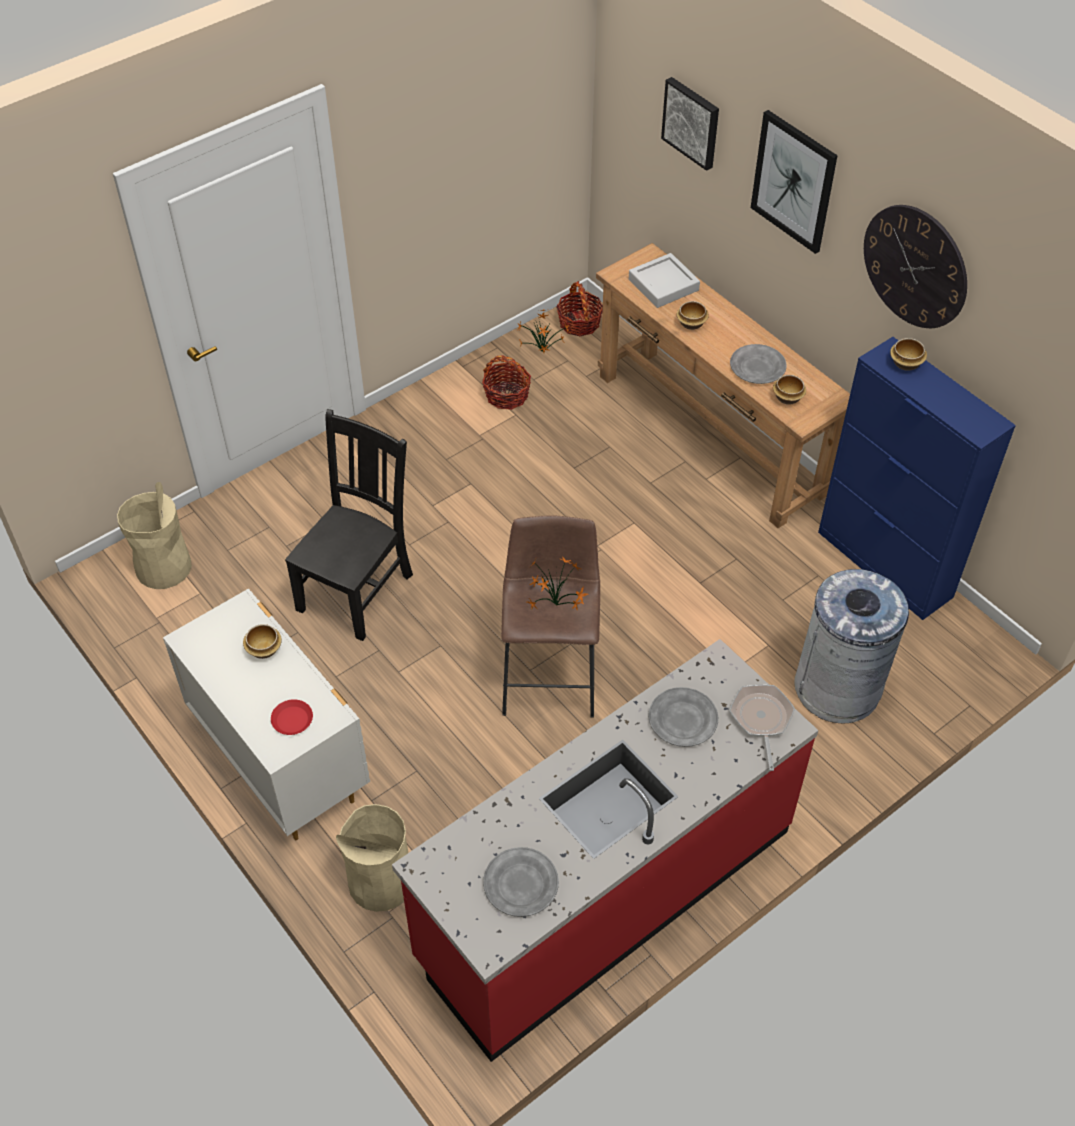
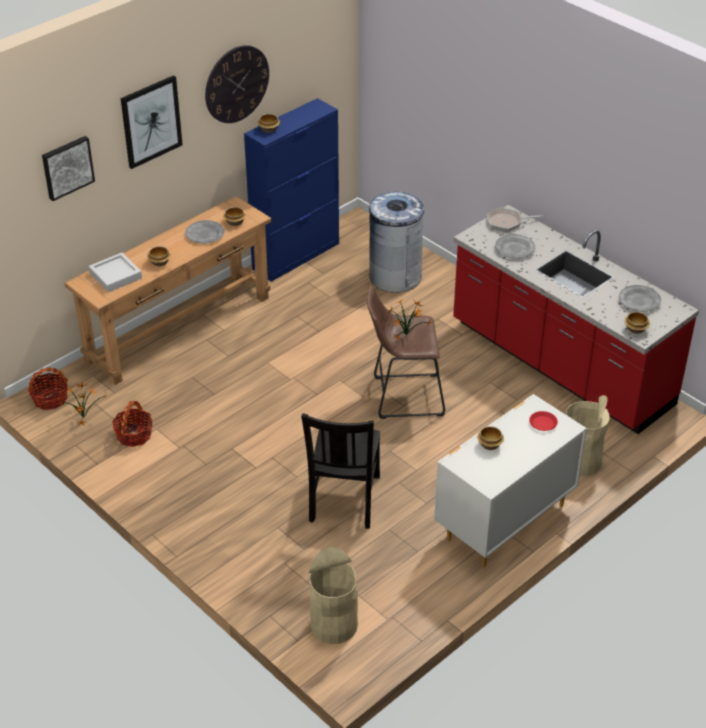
camera: 95 degrees left, 10 degrees down
(357, 589) = (344, 500): black chair -> black chair turned 105 degrees counterclockwise
(445, 861) = (636, 329): none -> bowl

